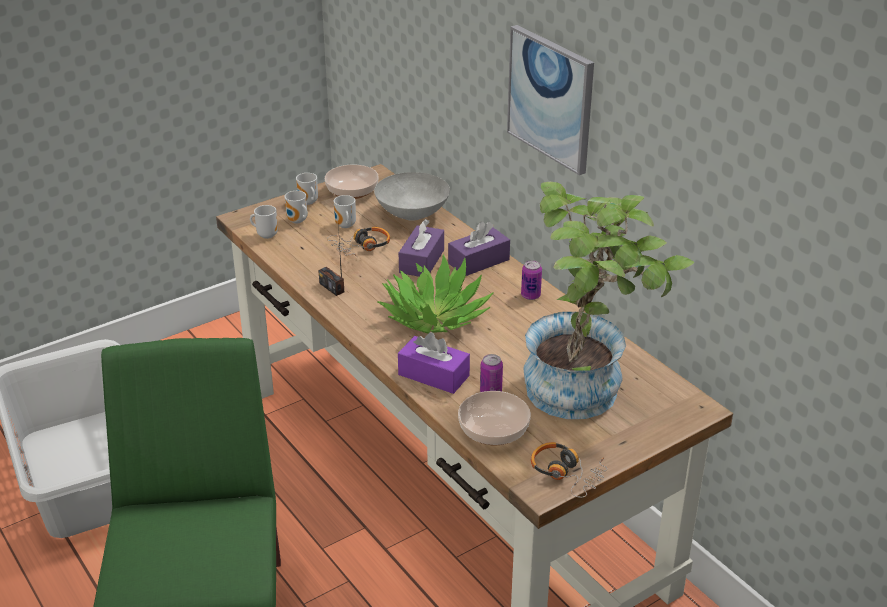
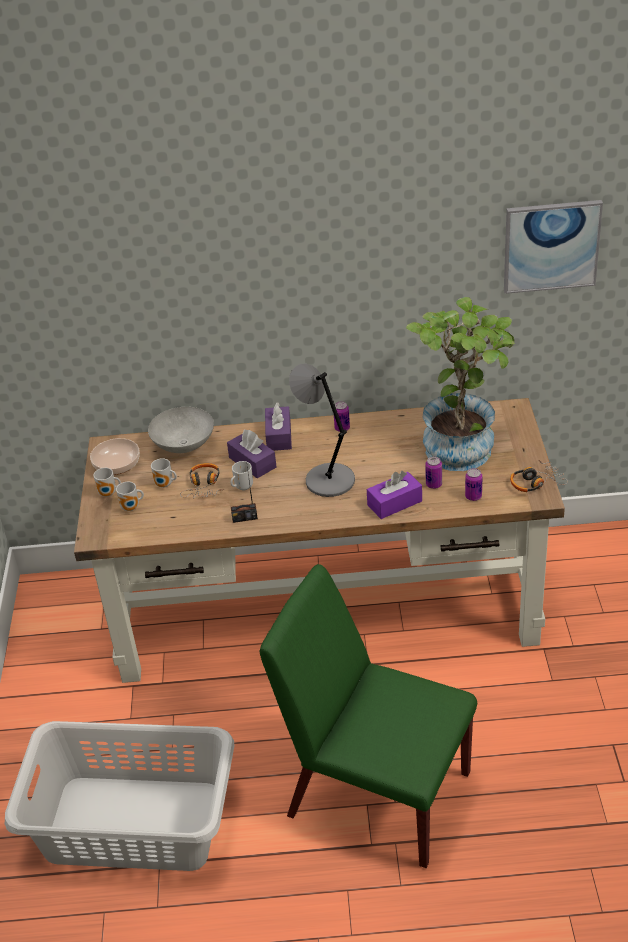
camera: 55 degrees left, 5 degrees up
(266, 234) = (134, 530): mug -> mug (242, 487)
(434, 316) = (327, 480): potted plant -> grey table lamp
(495, 430) = (473, 496): bowl -> can
(551, 98) = (303, 284): picture -> picture (551, 246)

